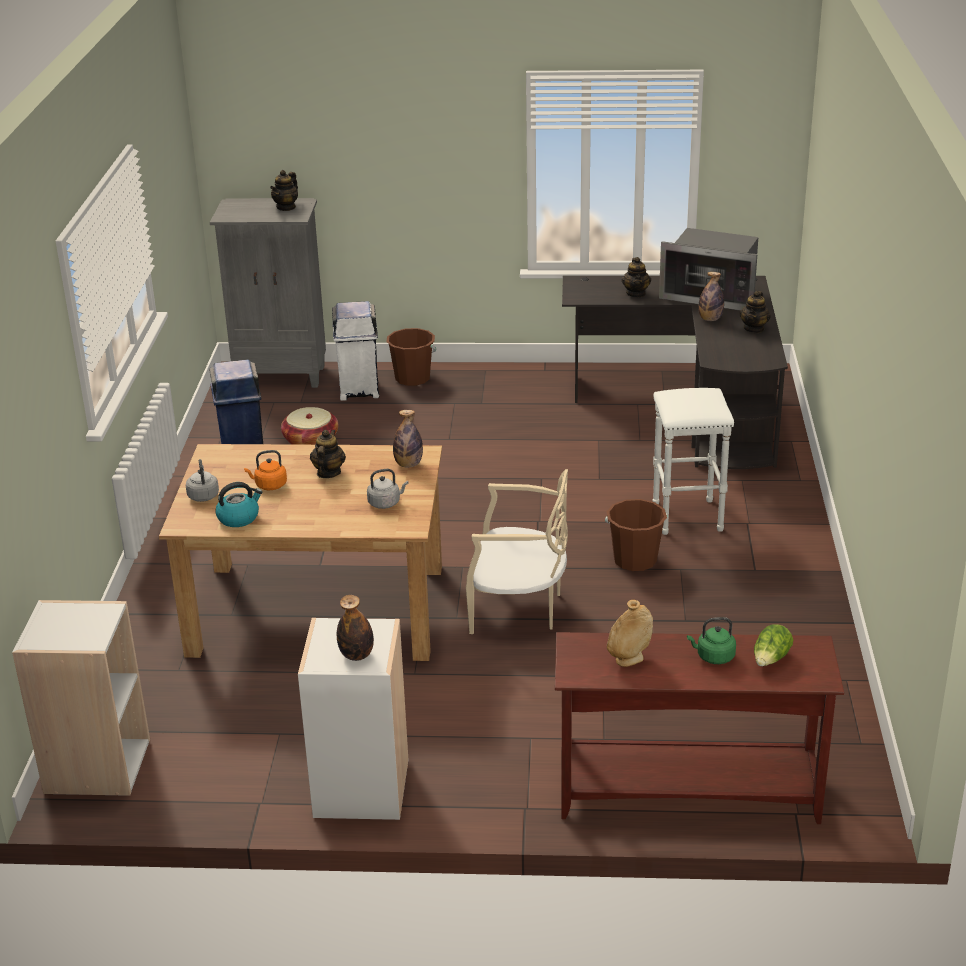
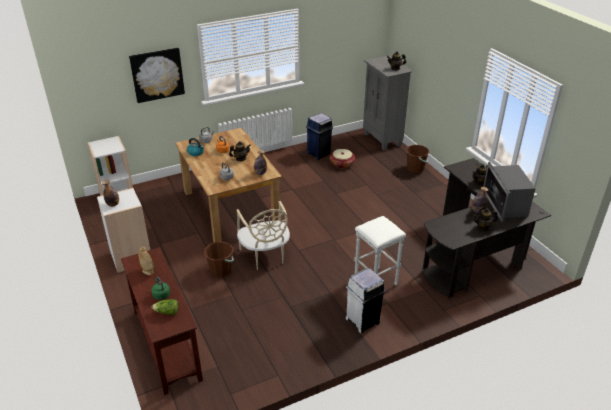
camera: 60 degrees right, 5 degrees up
(42, 399) = (157, 74): none -> picture
(359, 390) = (392, 160): white trash can -> white trash can (363, 320)
(635, 560) = (326, 276): brown bucket -> brown bucket (221, 271)

